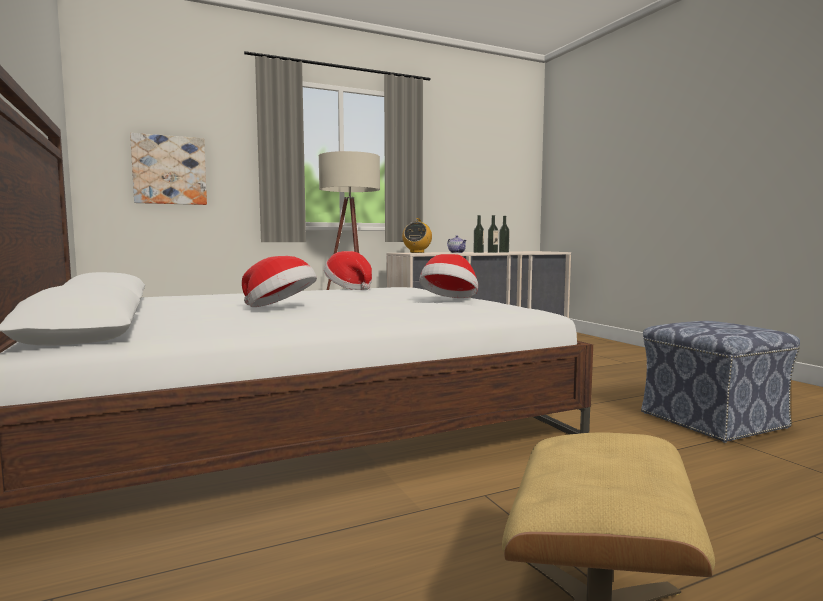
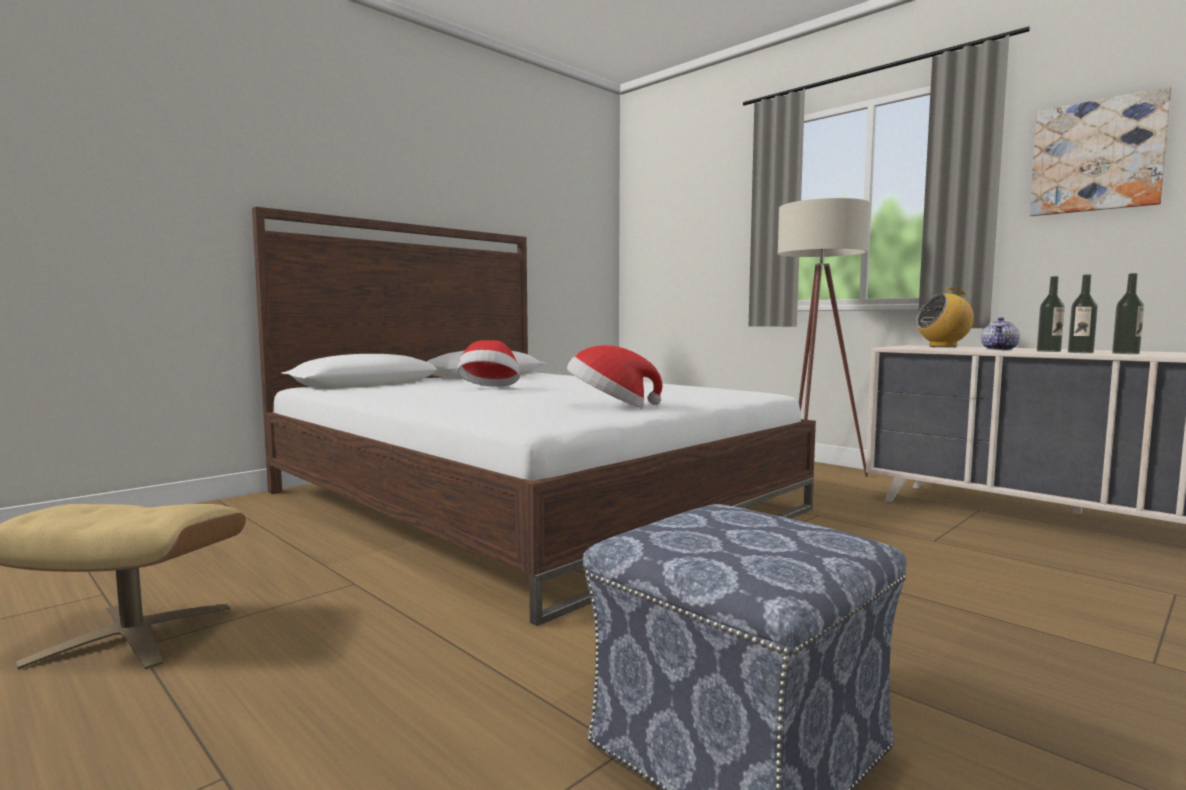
camera: 70 degrees right, 0 degrees up
(169, 170) = (682, 251): picture -> picture (1097, 156)
(349, 288) = (689, 386): hat -> none

